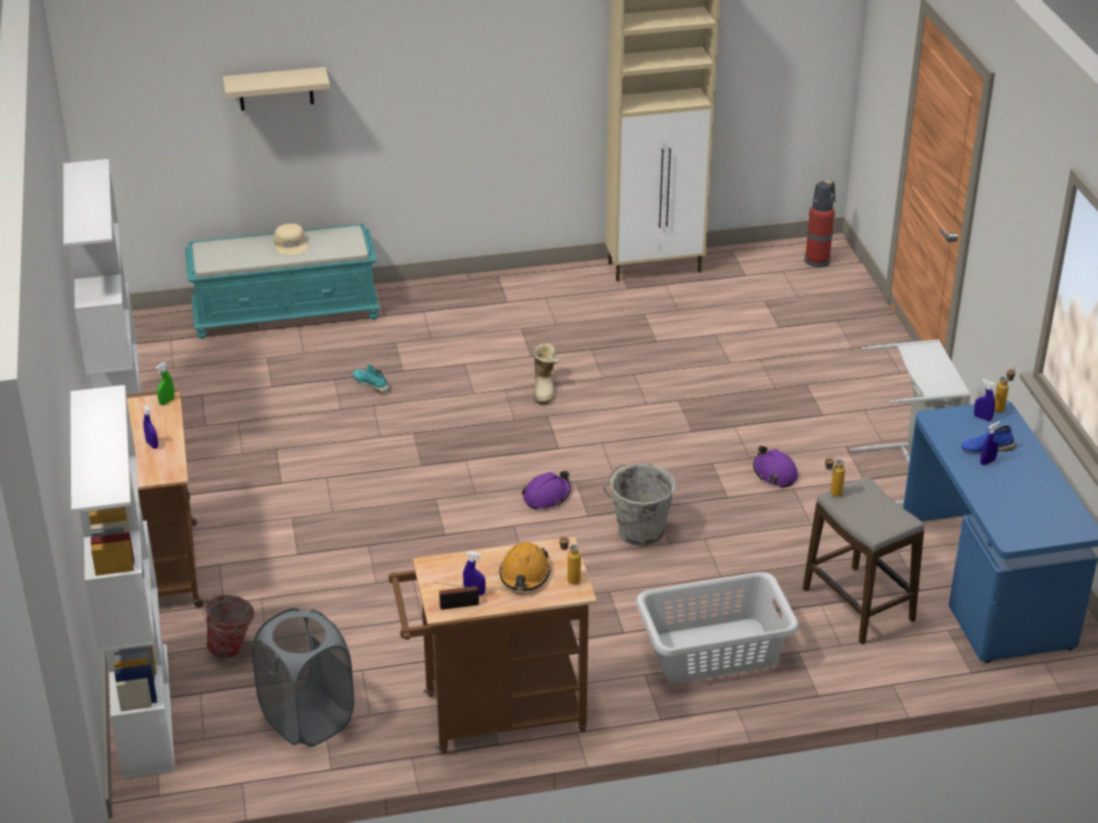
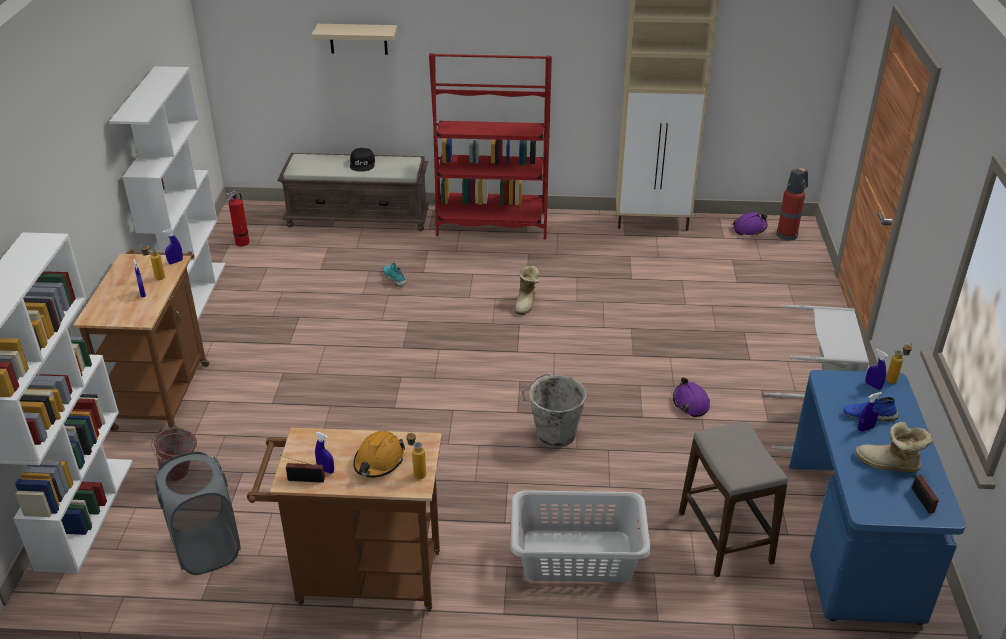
camera: 15 degrees right, 0 degrees up
(150, 369) = (241, 243): none -> fire extinguisher
(167, 401) = (175, 262): green spray bottle -> blue spray bottle
(287, 313) = (359, 217): turquoise bench -> brown bench
(291, 244) = (363, 164): beige cap -> black cap
(459, 297) = (491, 224): none -> red bookcase
(547, 496) = (490, 390): purple hard hat -> purple hard hat (749, 229)
(831, 494) = (707, 433): bottle -> bottle (156, 277)
(1019, 493) = (889, 465): none -> boot
(1060, 521) = (923, 502): none -> radio

